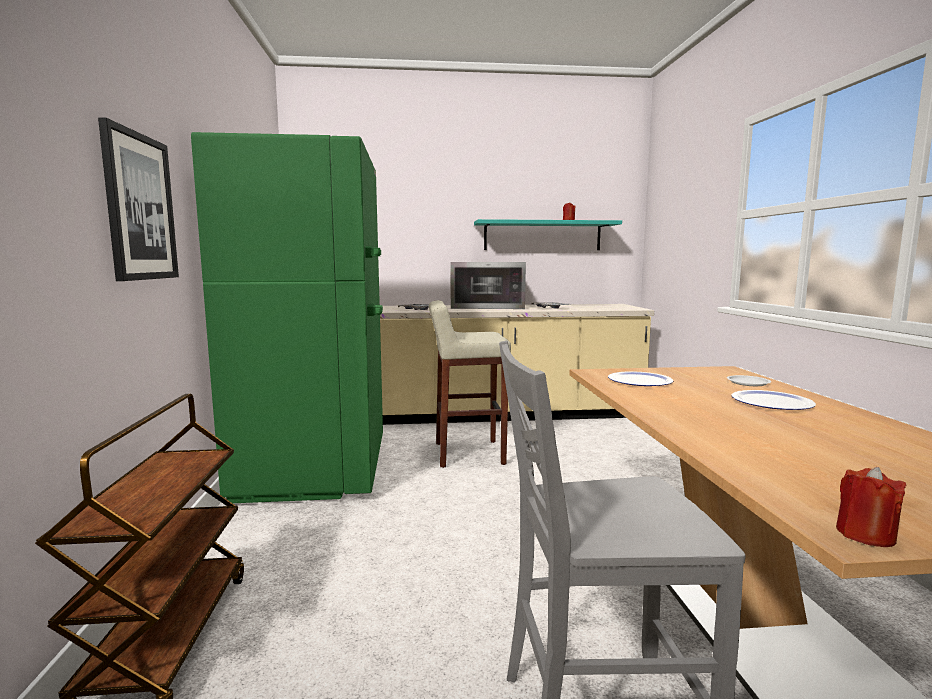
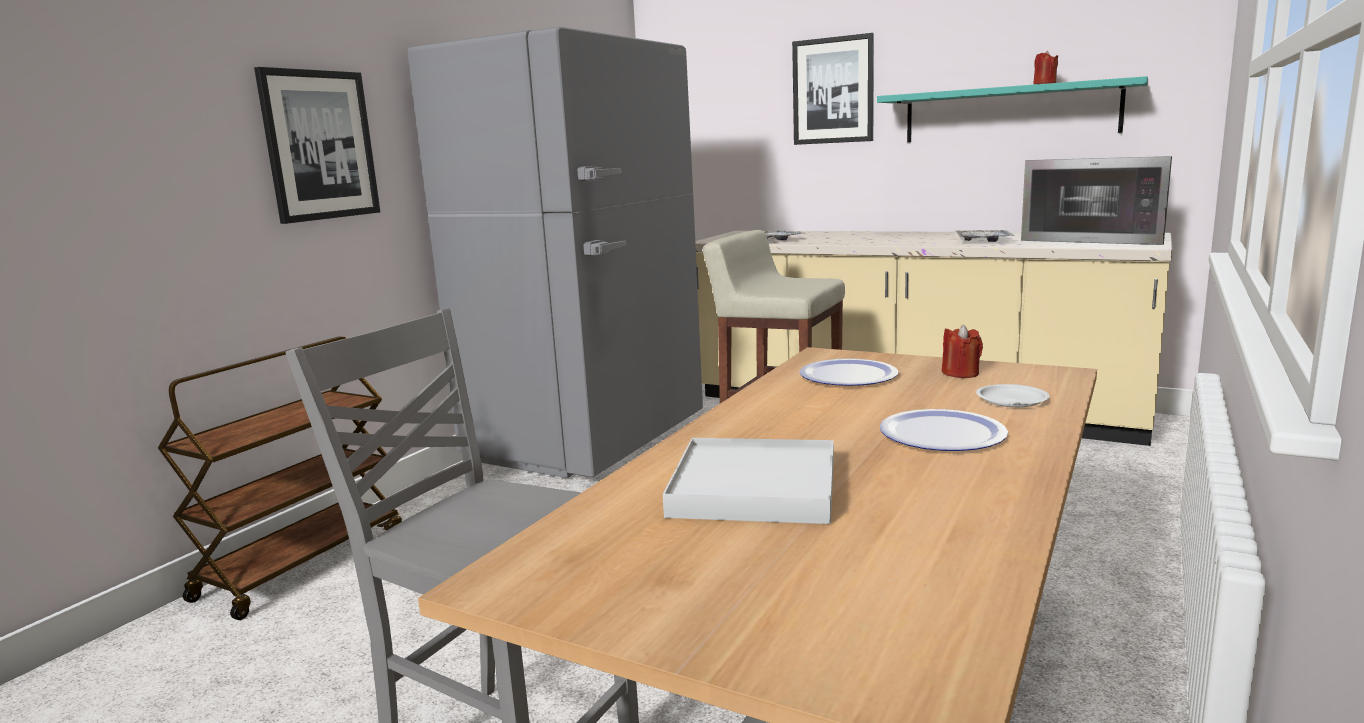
camera: 35 degrees right, 5 degrees up
(316, 468) = (589, 440): green fridge -> grey fridge
(436, 214) = (833, 91): none -> picture
(488, 307) = (892, 236): microwave -> microwave (1097, 238)
(784, 444) = (754, 487): none -> white tray
(865, 535) = (511, 586): red candle -> red candle (960, 373)

